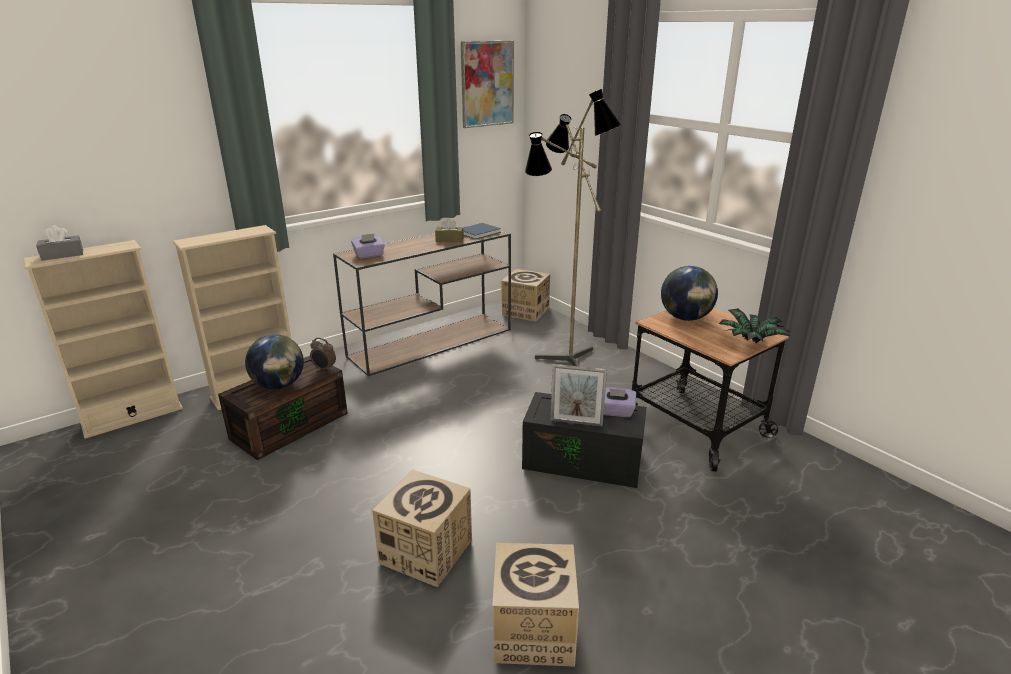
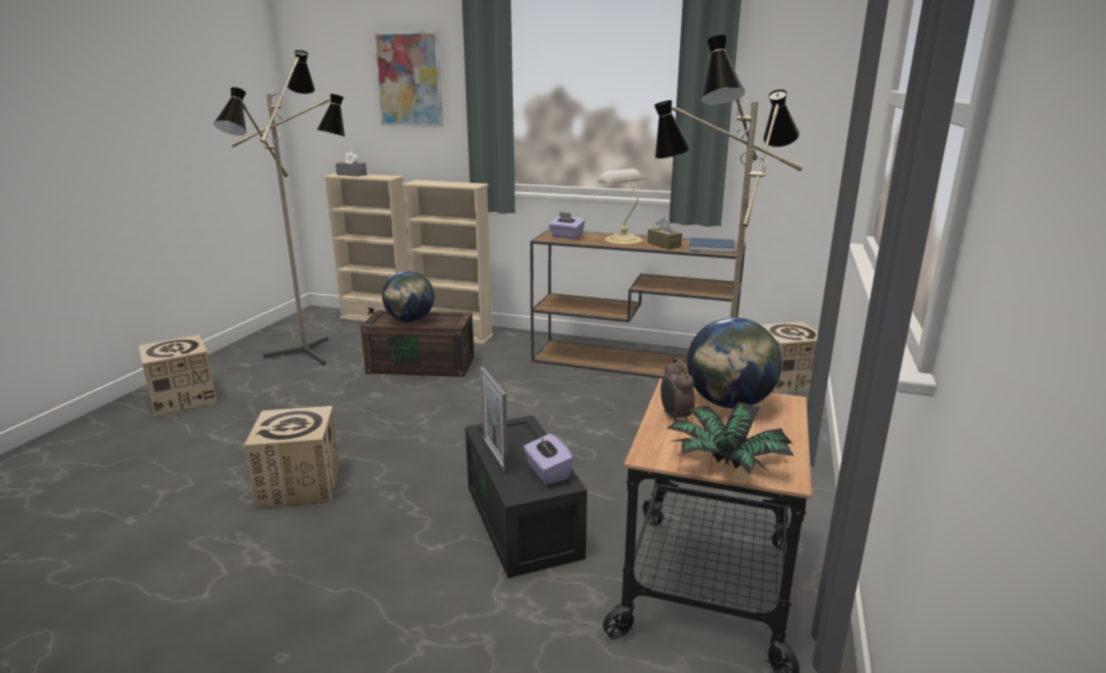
camera: 55 degrees right, 5 degrees down
(153, 480) = (313, 354): none -> floor lamp
(324, 369) = (454, 323): alarm clock -> alarm clock (674, 417)
(412, 245) = (621, 239): none -> table lamp
(487, 84) = (799, 64): picture -> picture (409, 79)
(533, 630) = (219, 583): cardboard box -> cardboard box (183, 398)

